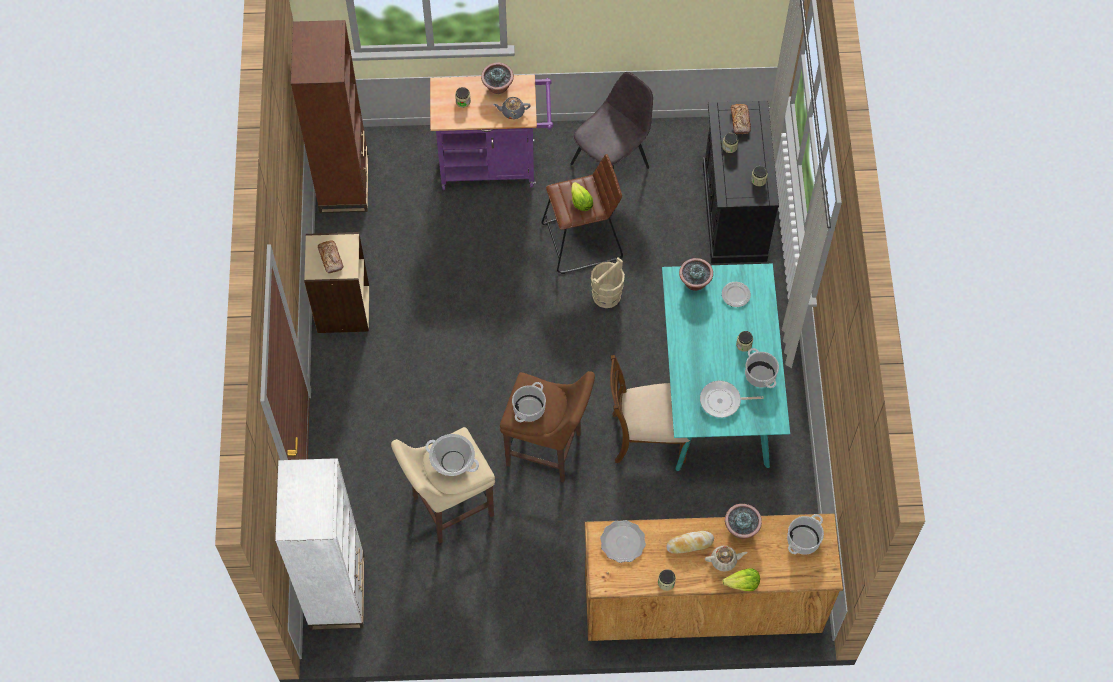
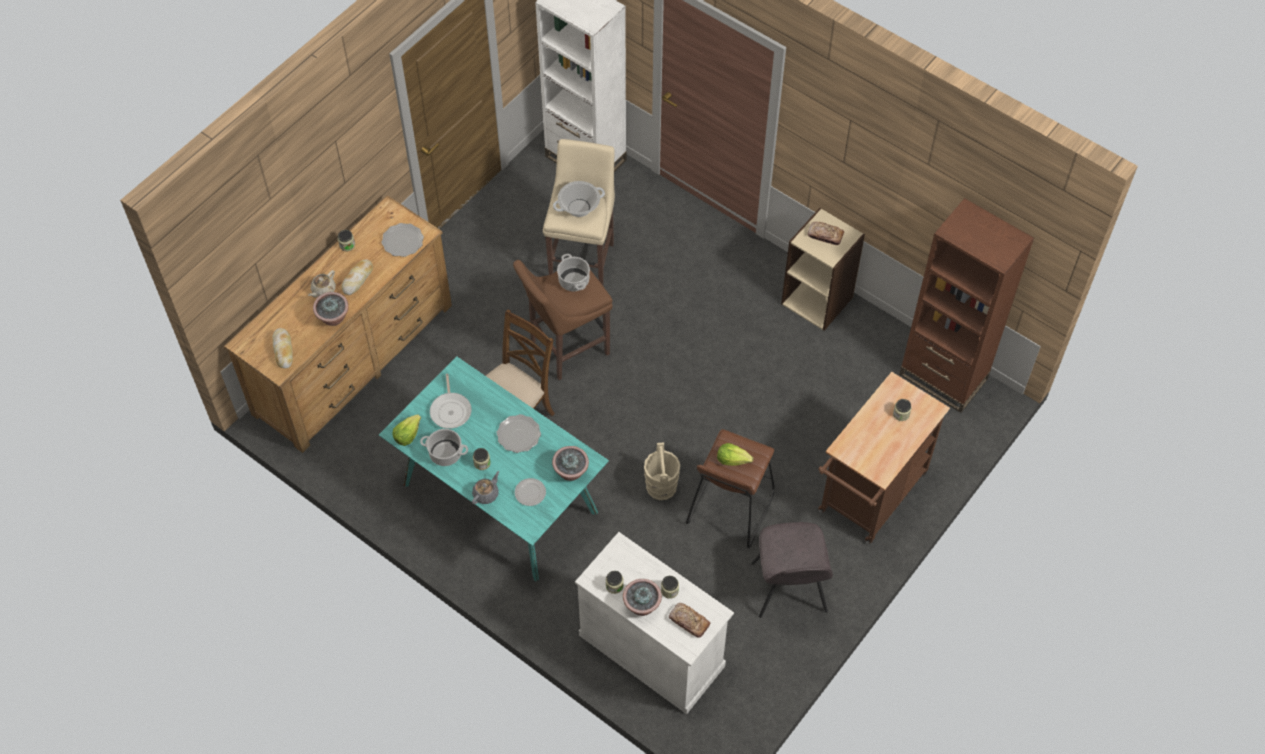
camera: 130 degrees right, 5 degrees down
(494, 164) = (868, 498): purple cart -> brown cart
(498, 87) = (894, 450): potted plant -> potted plant (641, 605)
(512, 112) = (857, 443): grey teapot -> grey teapot (486, 494)
(698, 339) = (518, 435): none -> plate
(723, 401) = (451, 410): frying pan -> frying pan turned 135 degrees clockwise
(733, 212) = (652, 650): black cabinet -> white cabinet
(742, 584) = (296, 288): lettuce -> lettuce (407, 434)
(803, 539) = (283, 350): cooking pot -> bread

